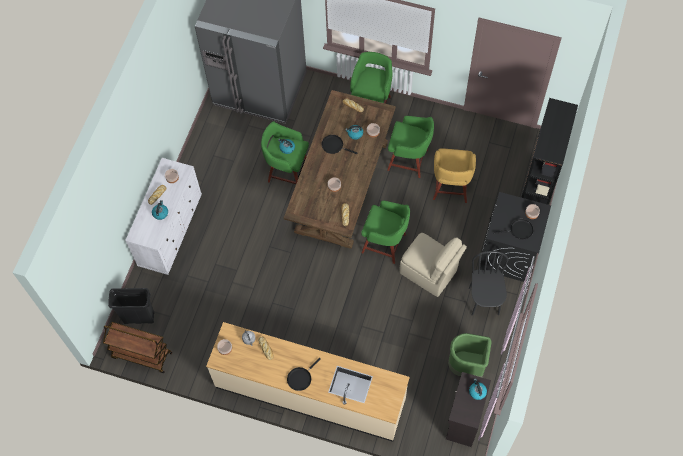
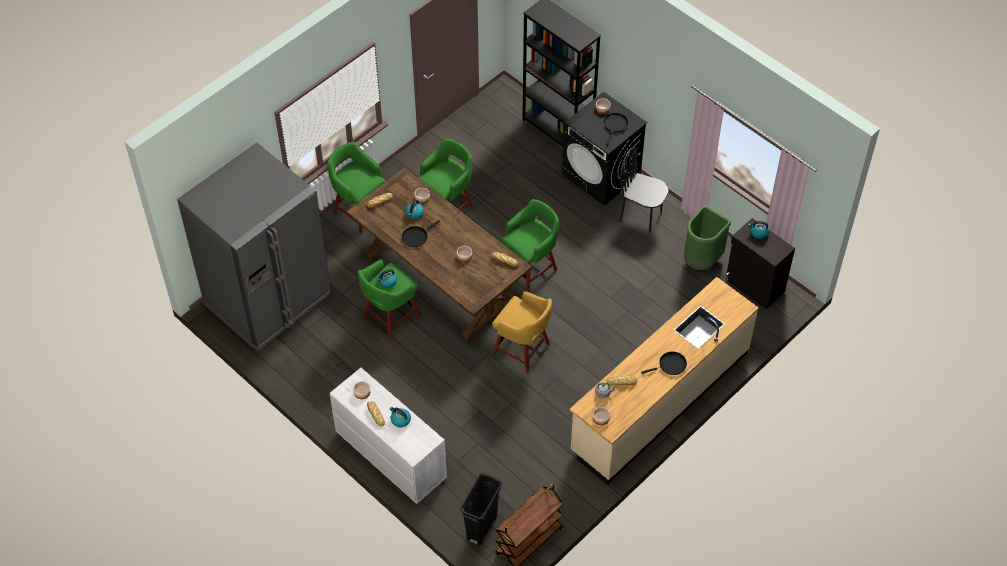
camera: 65 degrees left, 10 degrees down
(300, 378) = (670, 365): black frying pan -> black frying pan turned 90 degrees counterclockwise
(429, 273) = (584, 246): beige chair -> none
(450, 187) = (500, 188): yellow stool -> yellow stool (522, 350)

